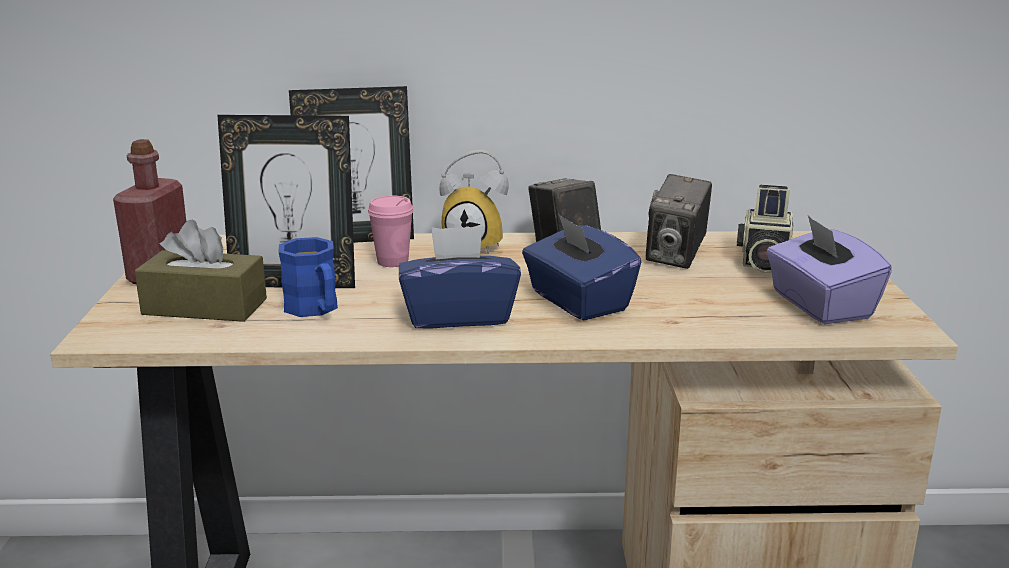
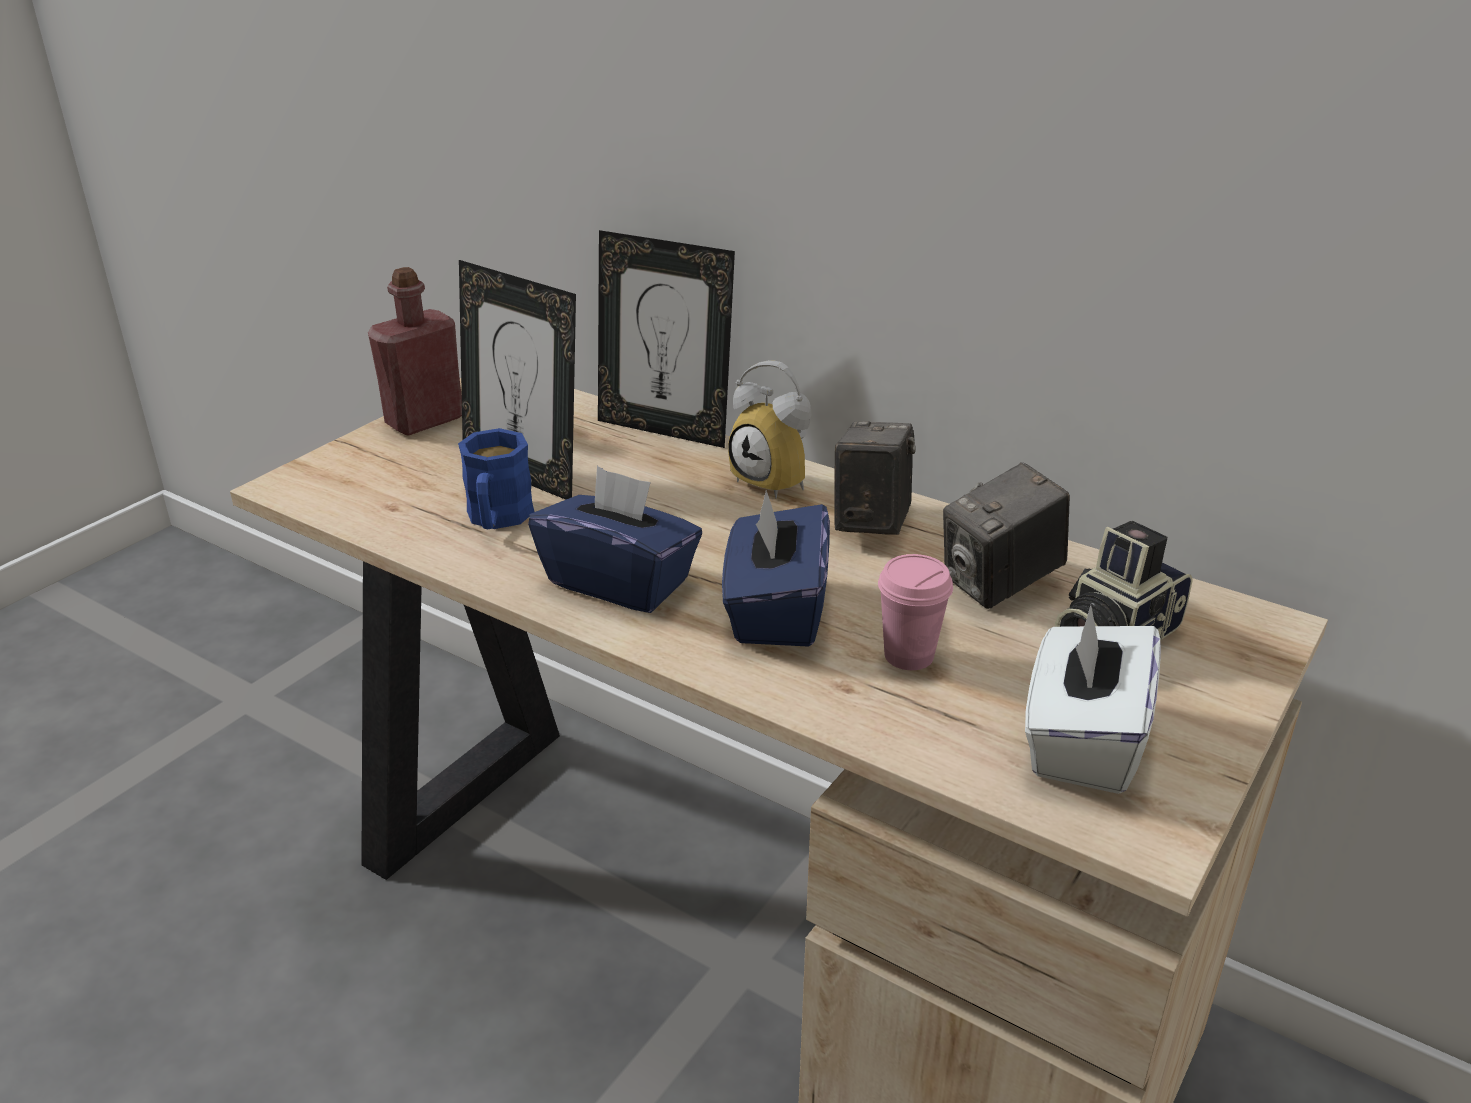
camera: 35 degrees right, 10 degrees up
(205, 307) = (409, 478): brown tissue box -> none
(393, 261) = (657, 476): pink cup -> pink cup (909, 656)
(819, 305) = (1082, 742): purple tissue box -> white tissue box

